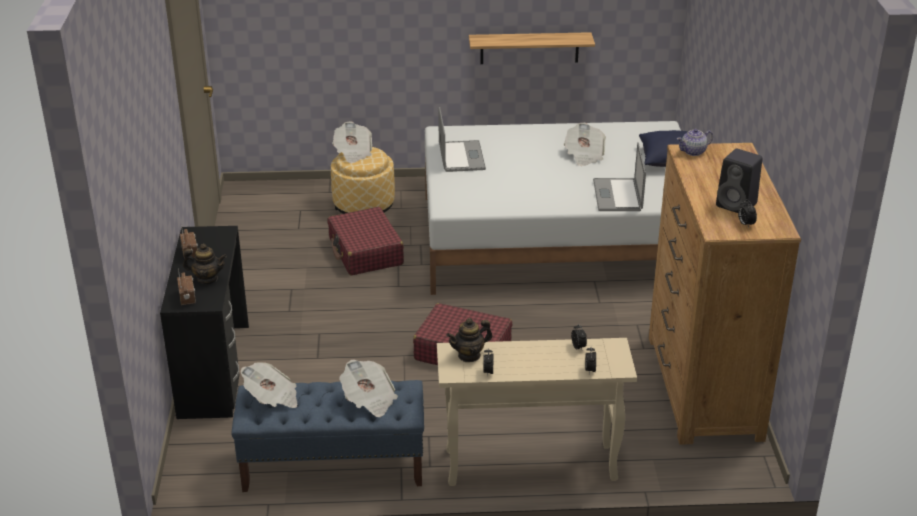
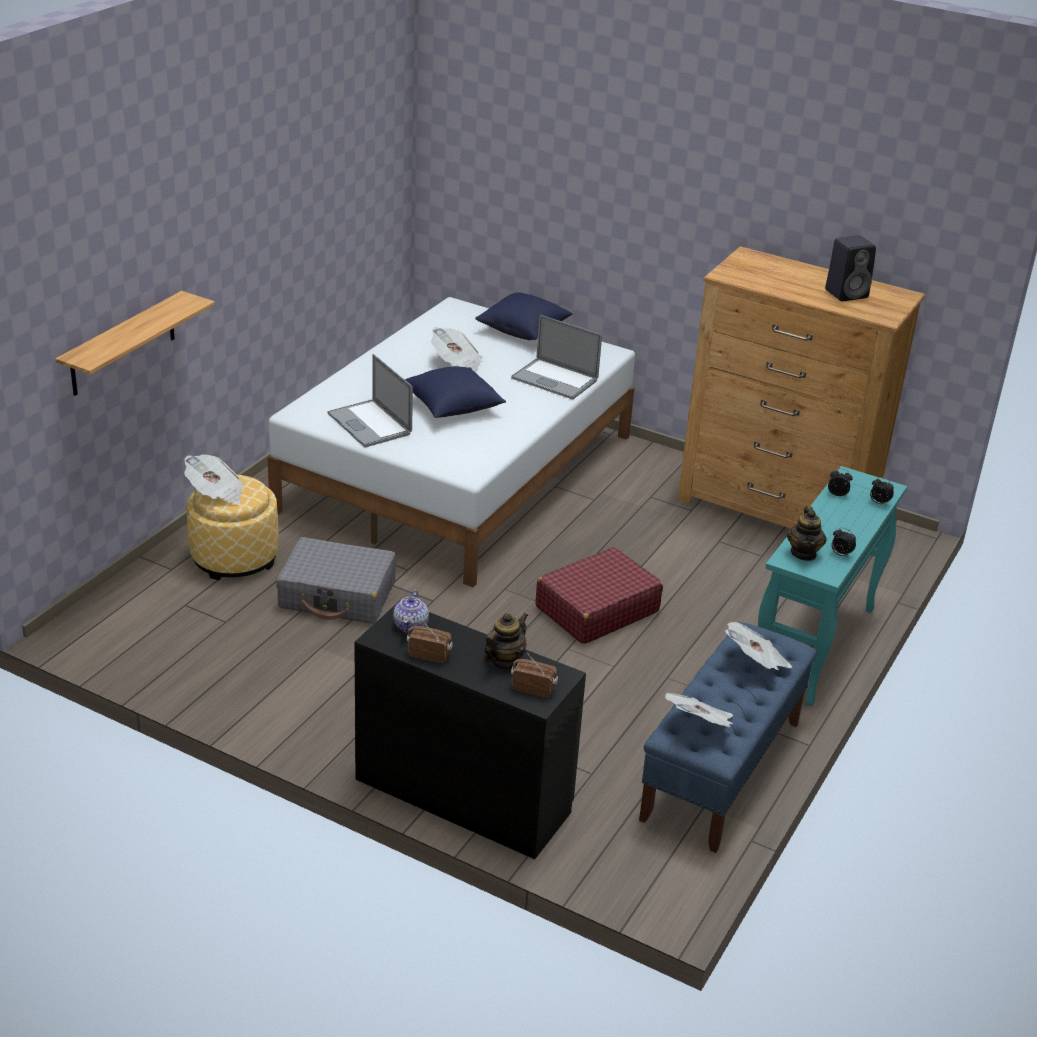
camera: 60 degrees left, 0 degrees up
(365, 252) = (337, 595): red suitcase -> grey suitcase
(461, 156) = (369, 424): laptop -> laptop turned 150 degrees counterclockwise
(522, 174) = (452, 407): none -> blue pillow
(529, 48) = (305, 274): shelf -> shelf (123, 344)
(529, 465) = (815, 647): beige console table -> turquoise console table
(693, 151) = (731, 272): teapot -> teapot (411, 625)
(745, 224) = (883, 303): alarm clock -> none

